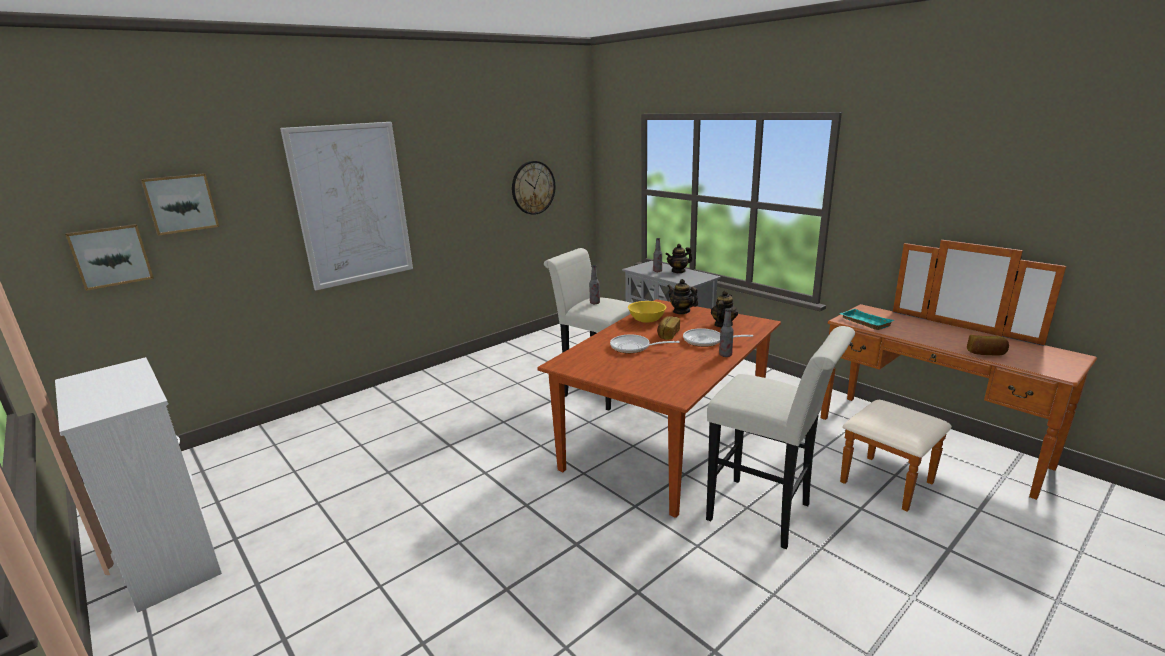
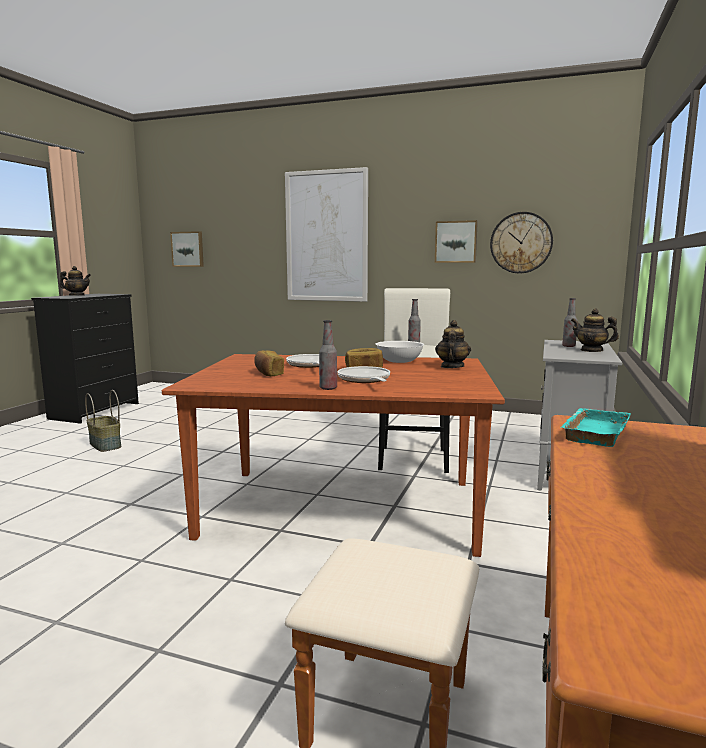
camera: 60 degrees right, 10 degrees down
(170, 555) = (96, 411): white dresser -> black dresser
(180, 203) = (223, 221): picture -> picture (456, 242)
(363, 553) = (104, 445): none -> basket
(647, 320) = (399, 361): yellow bowl -> white bowl
(723, 325) = (434, 380): teapot -> teapot (77, 295)
(766, 514) = (220, 596): white stool -> none
(986, 353) = (608, 535): bread -> bread (268, 373)

